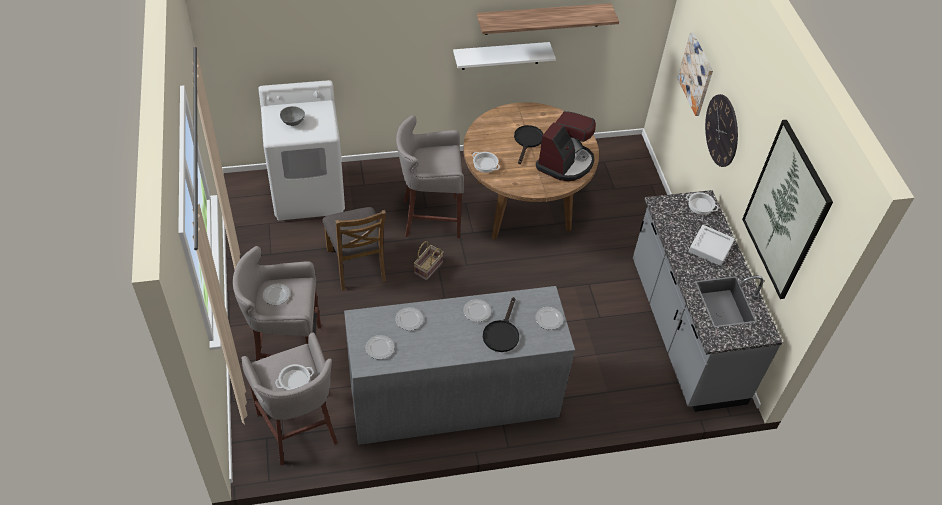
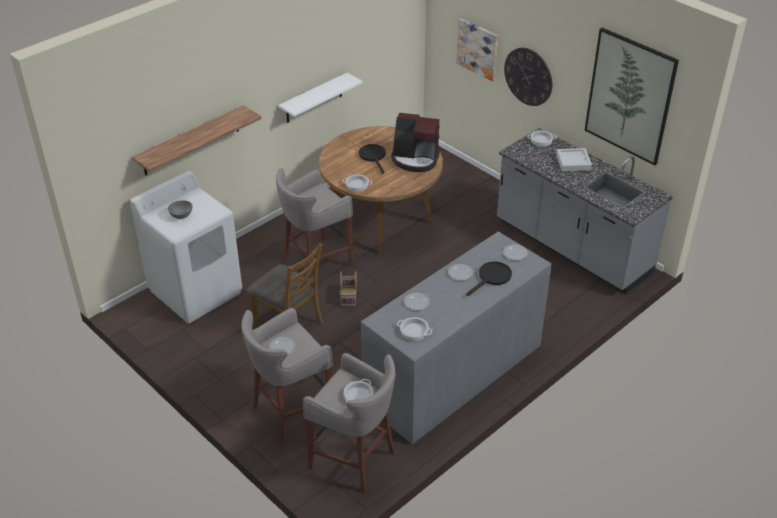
camera: 30 degrees left, 10 degrees down
(379, 348) = (414, 331): plate -> cooking pot
(502, 333) = (492, 278): black frying pan -> black frying pan turned 120 degrees counterclockwise
(543, 19) = (339, 52): shelf -> shelf (191, 141)
(565, 163) = (415, 159): coffee machine -> coffee machine turned 105 degrees clockwise

